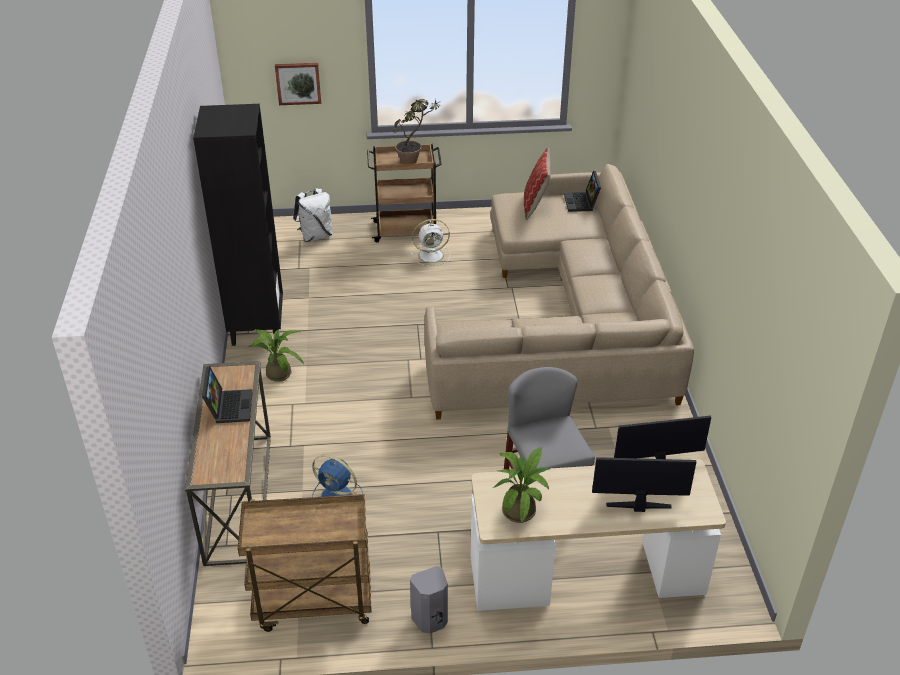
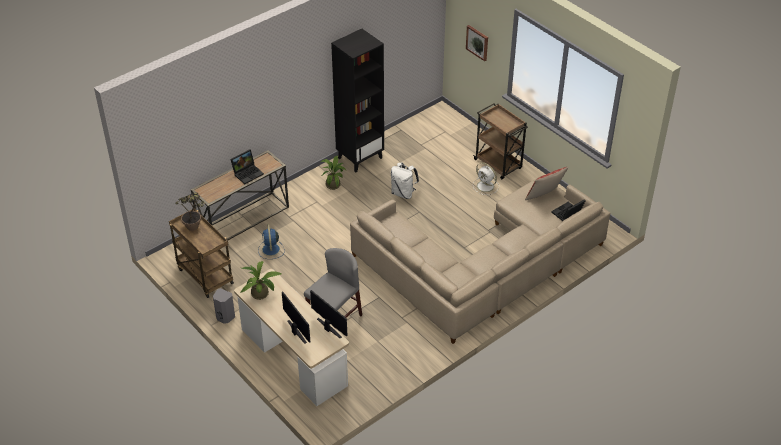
camera: 55 degrees right, 5 degrees up
(315, 236) = (455, 135): white backpack -> white backpack (403, 193)
(414, 161) = (504, 125): potted plant -> potted plant (195, 228)

